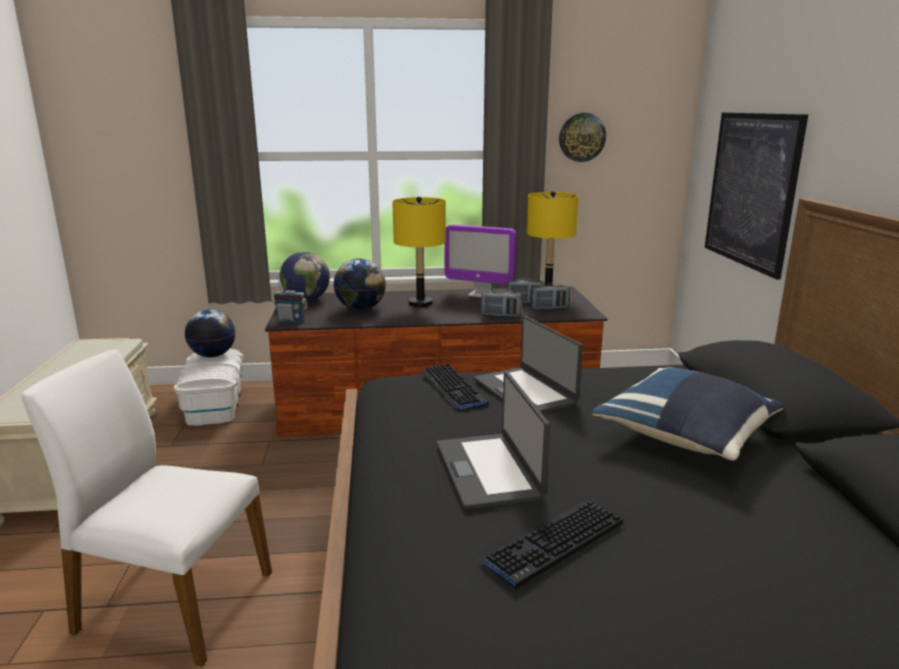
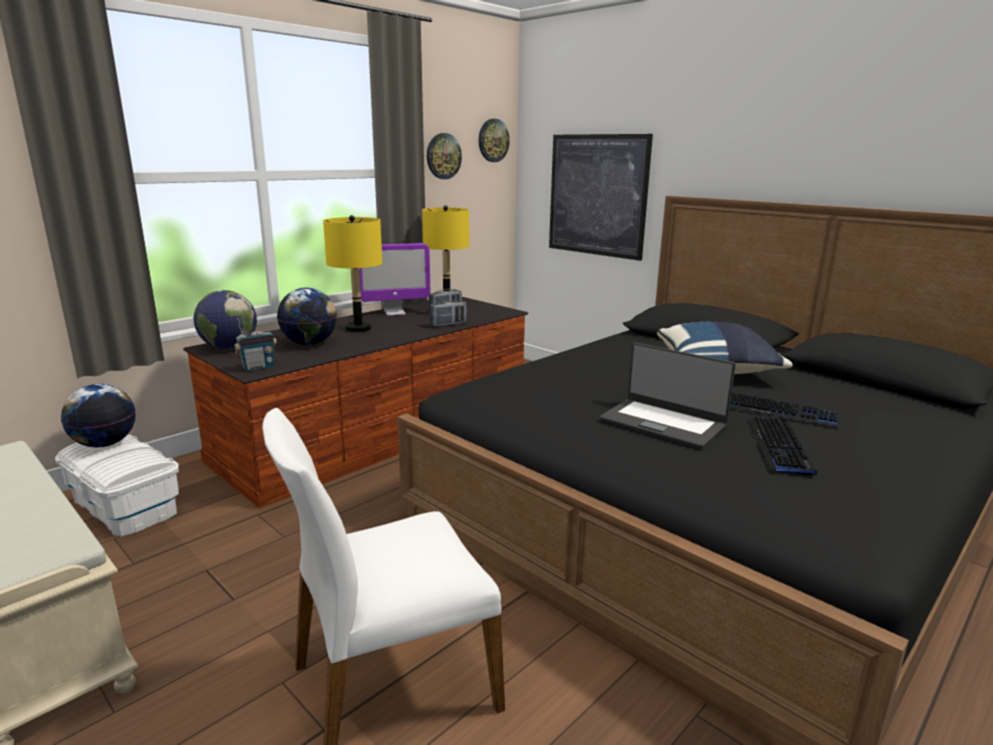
camera: 40 degrees left, 0 degrees up
(453, 388) = (524, 382): keyboard -> keyboard (780, 412)
(525, 391) = (577, 371): laptop -> none
(548, 308) = (473, 313): radio -> none
(657, 119) = (493, 140): none -> wall clock

